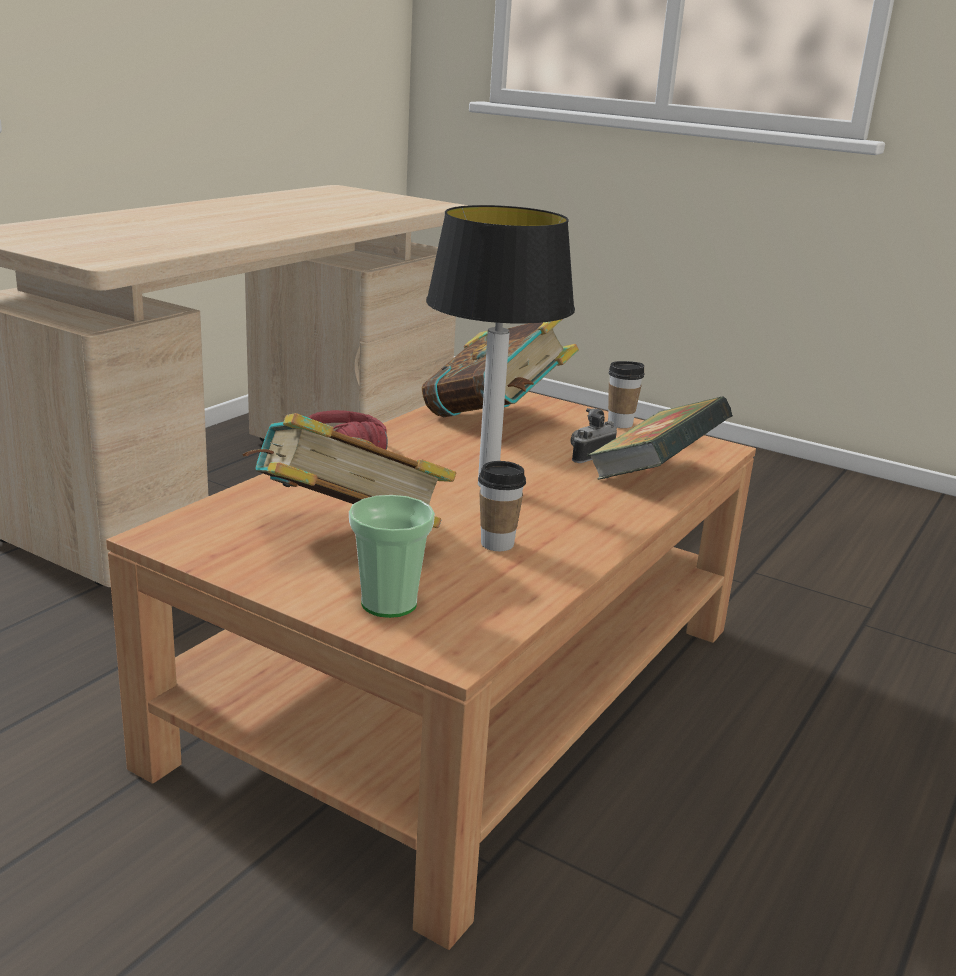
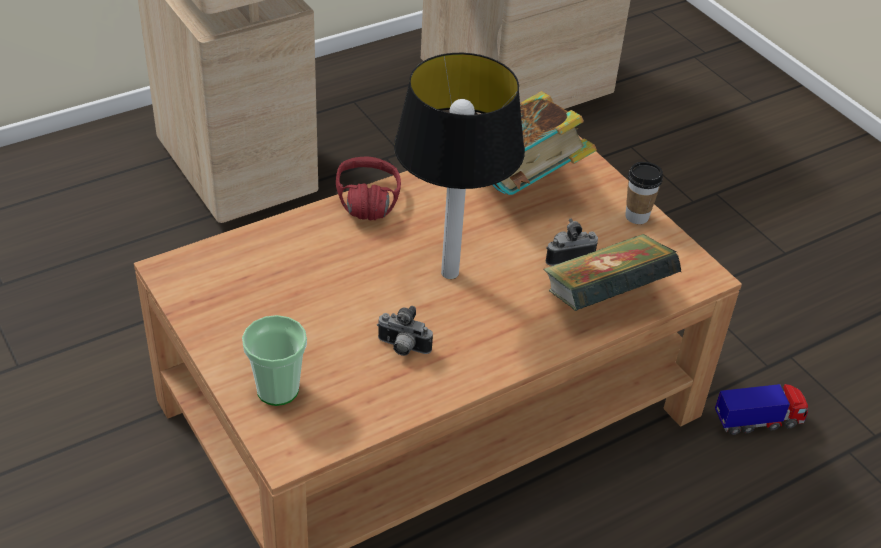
camera: 25 degrees right, 20 degrees up
(345, 539) = (293, 310): book -> none
(497, 544) = (402, 348): cup -> camera
(773, 622) = (758, 422): none -> toy truck

